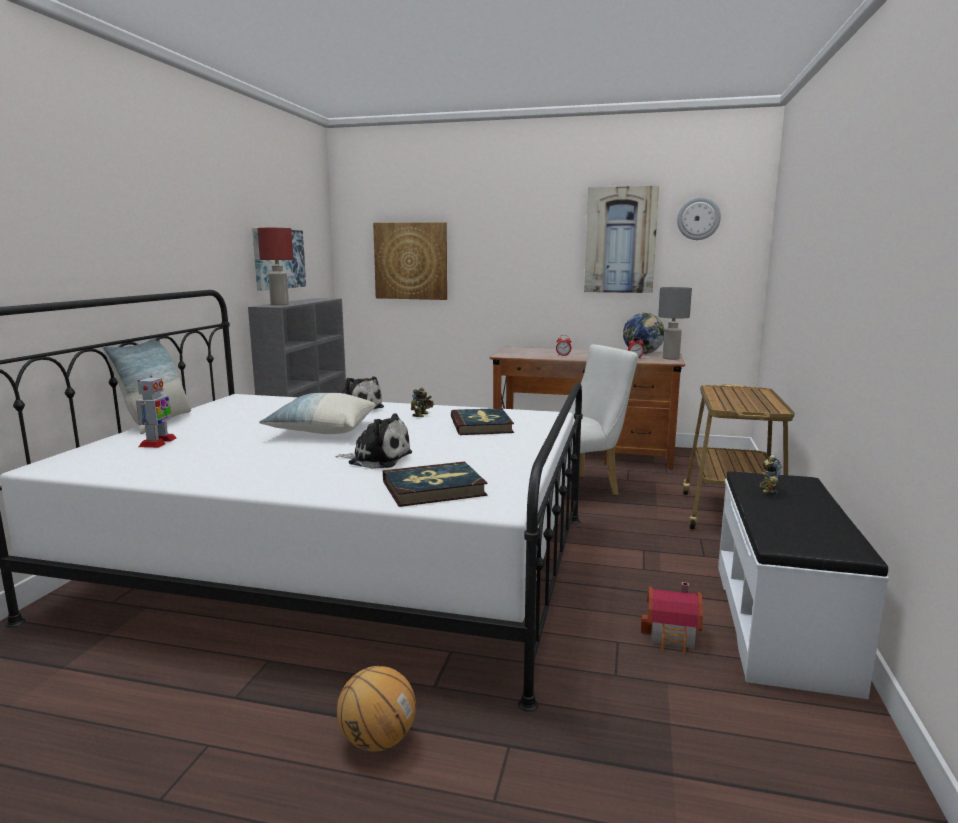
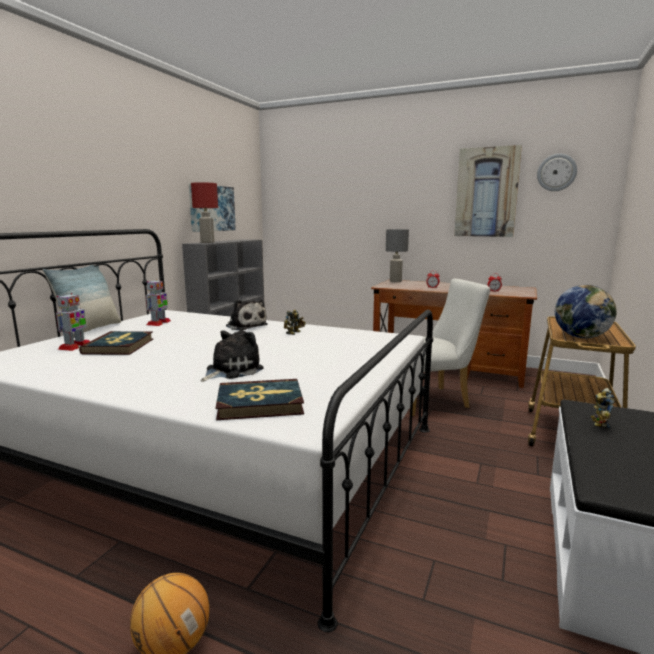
camera: 10 degrees right, 0 degrees up
(241, 410) = (158, 323): none -> toy robot
(322, 430) = (206, 342): pillow -> none
(377, 459) = (231, 370): plush toy -> plush toy turned 75 degrees counterclockwise
(411, 261) = (318, 211): picture -> none
(481, 425) = (338, 344): book -> book (119, 346)
(642, 353) = (502, 287): globe -> globe (581, 337)
(671, 358) = (525, 292): grey table lamp -> grey table lamp (395, 281)
(673, 636) = (491, 561): toy house -> none

